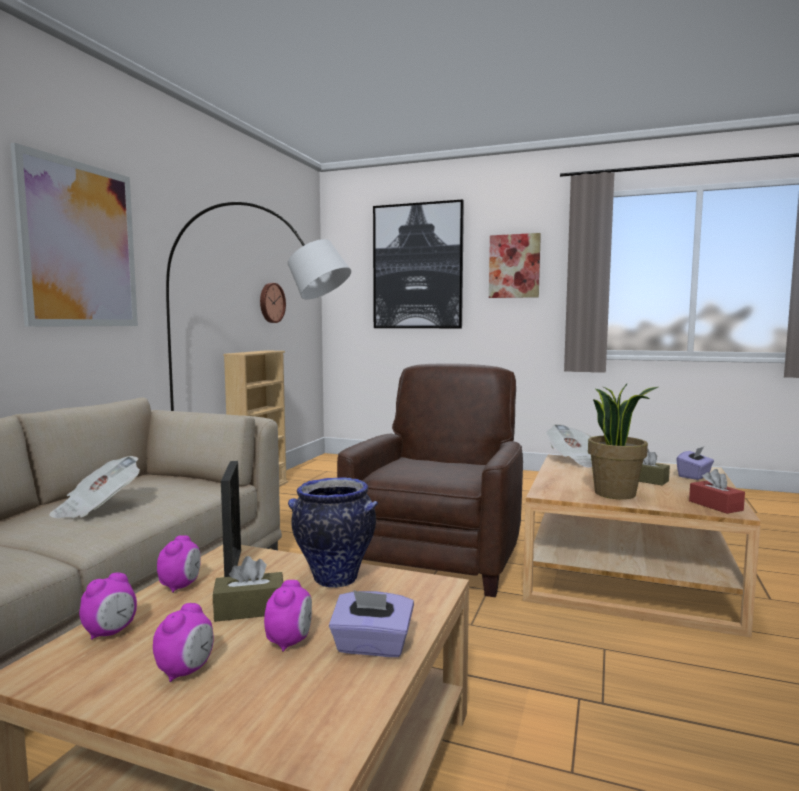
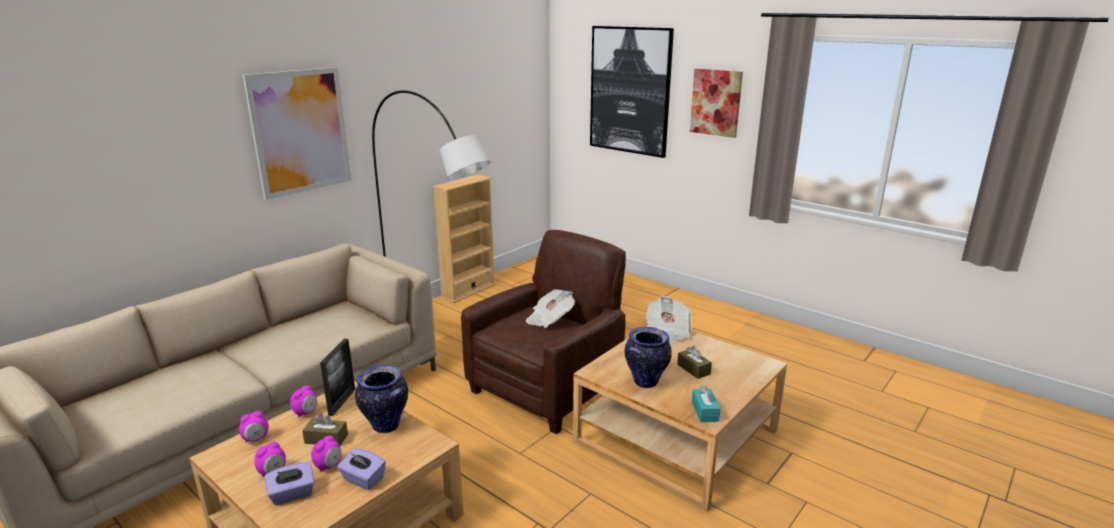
camera: 20 degrees right, 15 degrees up
(97, 509) = (295, 338): newspaper -> newspaper (550, 319)
(271, 303) = (486, 129): wall clock -> none
(615, 493) = (646, 381): potted plant -> vase
(694, 476) = (743, 371): purple tissue box -> purple tissue box (292, 494)
(715, 505) = (705, 411): red tissue box -> turquoise tissue box

